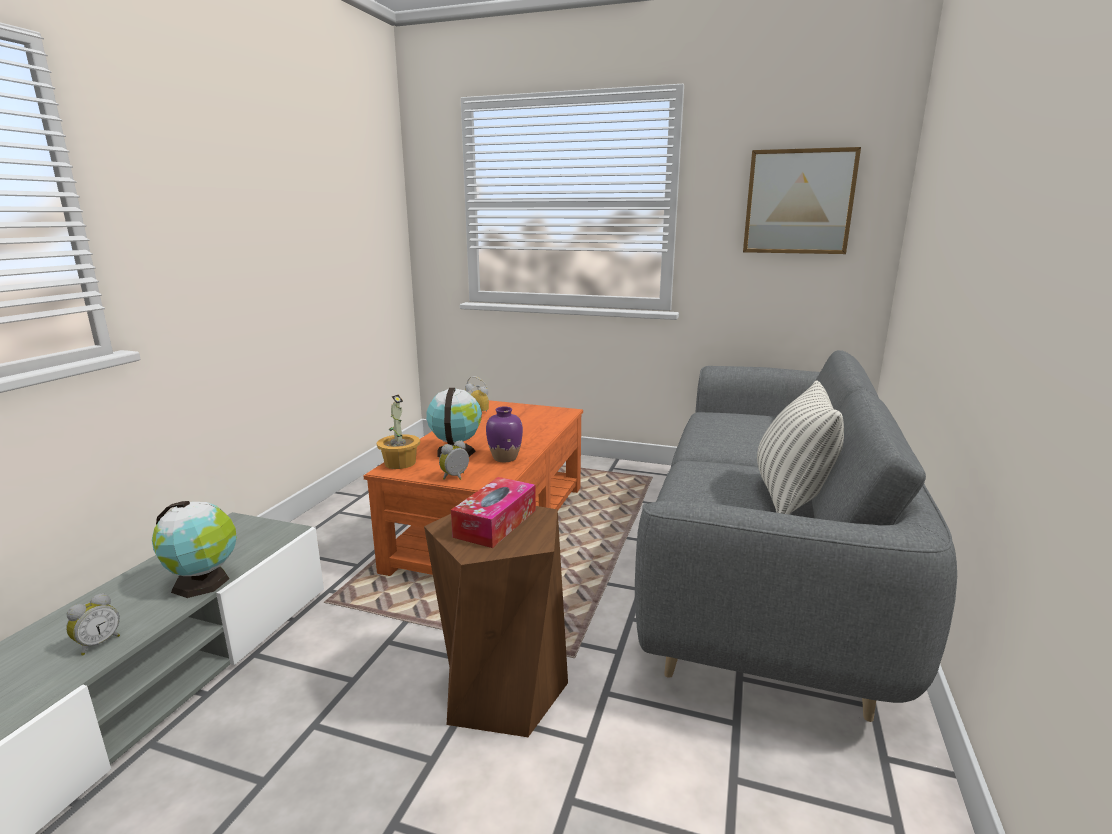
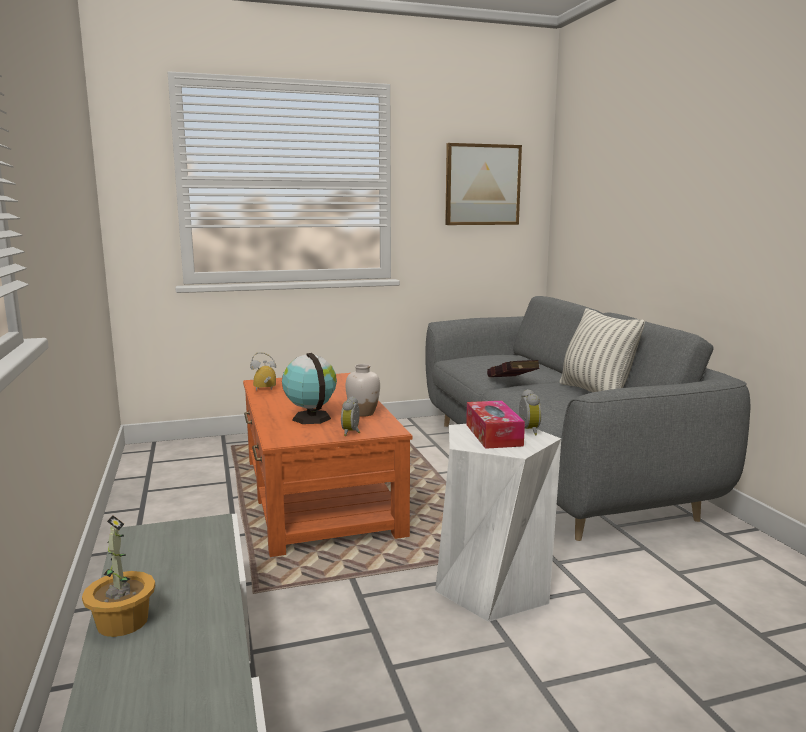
camera: 35 degrees left, 5 degrees down
(98, 643) = (200, 652): alarm clock -> alarm clock (527, 431)
(204, 582) = (211, 579): globe -> none
(399, 463) = (278, 435): potted plant -> potted plant (121, 622)
(502, 689) = (492, 587): brown stool -> white stool
(505, 458) = (363, 413): purple vase -> white vase
(713, 457) = (512, 382): none -> red book

